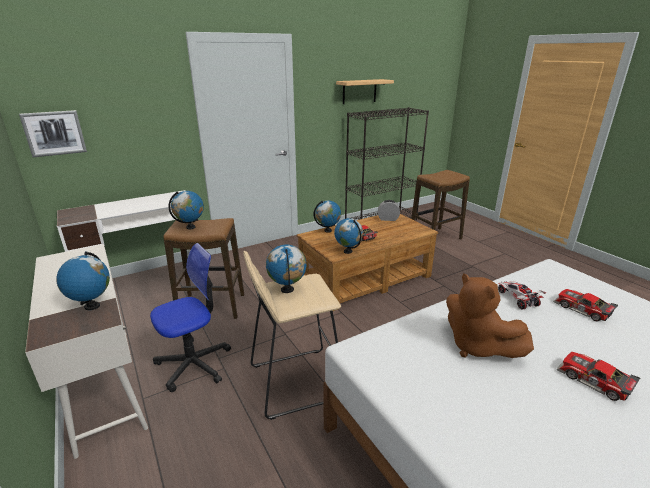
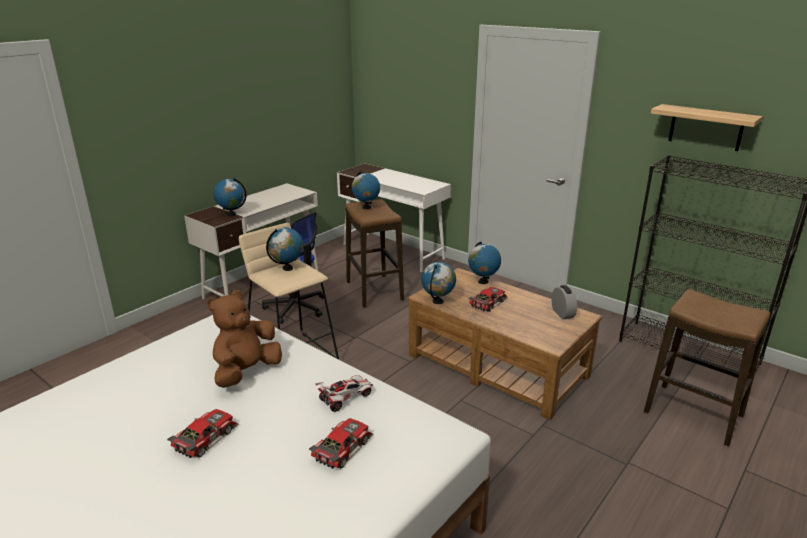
camera: 70 degrees right, 0 degrees up
(54, 133) = (374, 102): picture -> none

